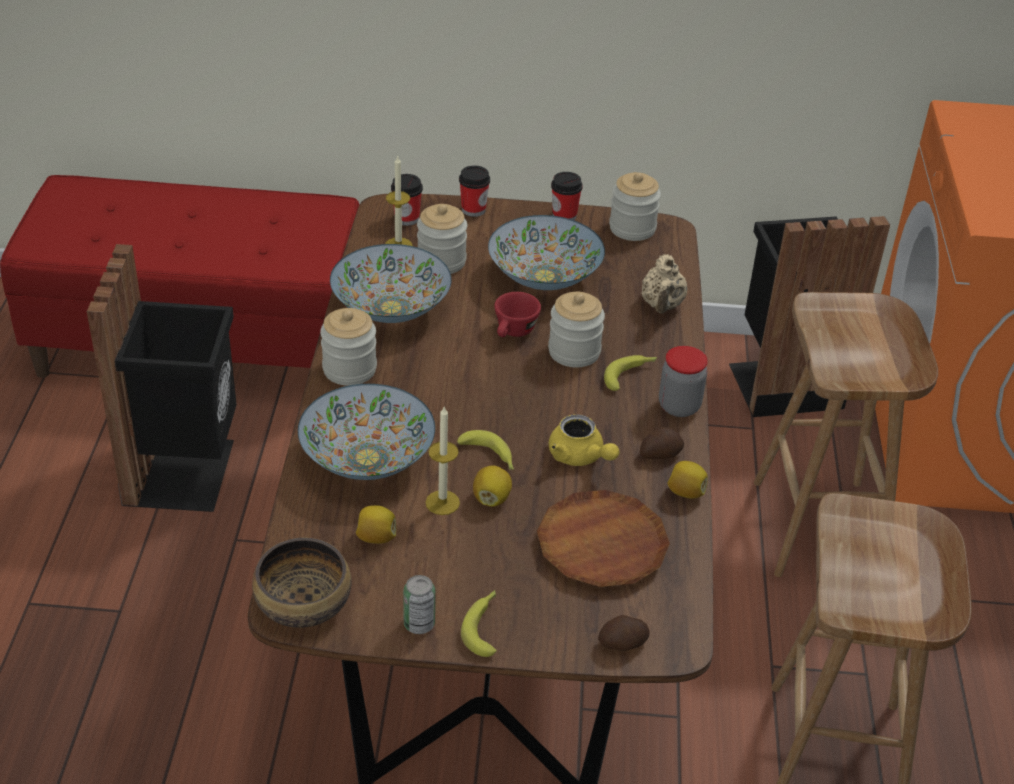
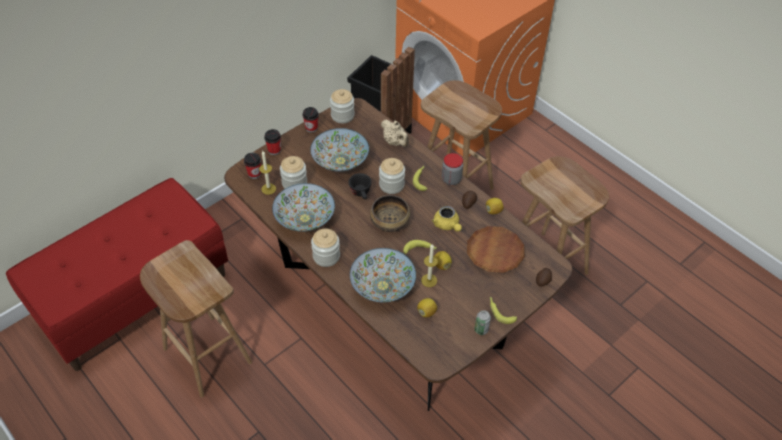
camera: 45 degrees left, 10 degrees up
(185, 472) = (206, 355): black trash can -> brown stool
(304, 603) = (438, 356): bowl -> bowl (390, 221)
(513, 332) = (361, 193): red cup -> black cup
(580, 457) = (447, 225): yellow teapot -> yellow teapot turned 60 degrees clockwise

